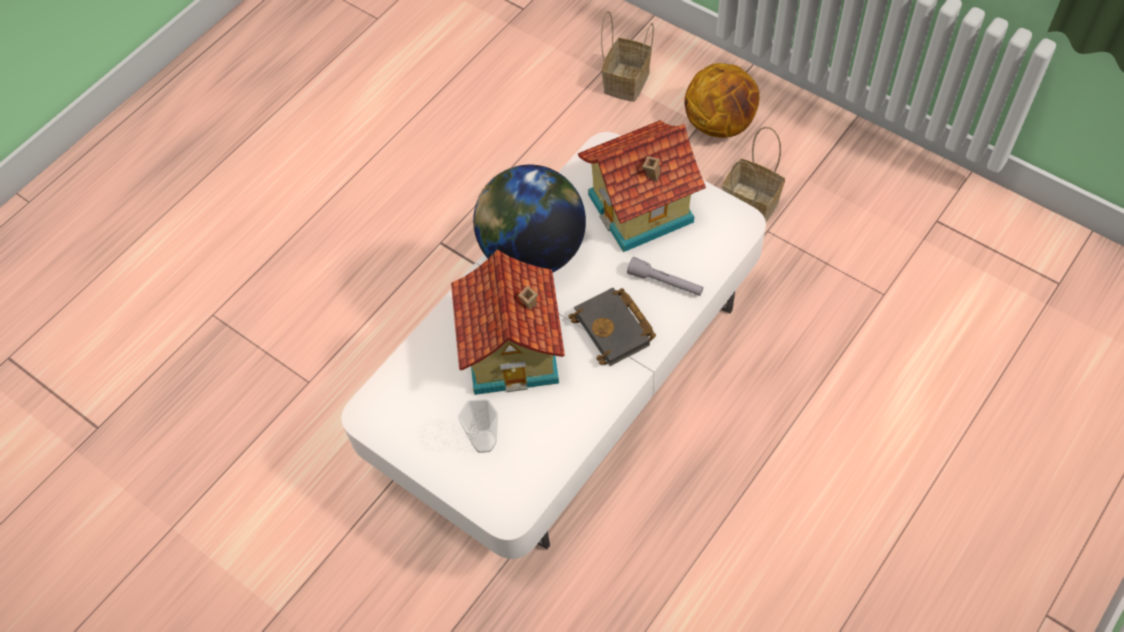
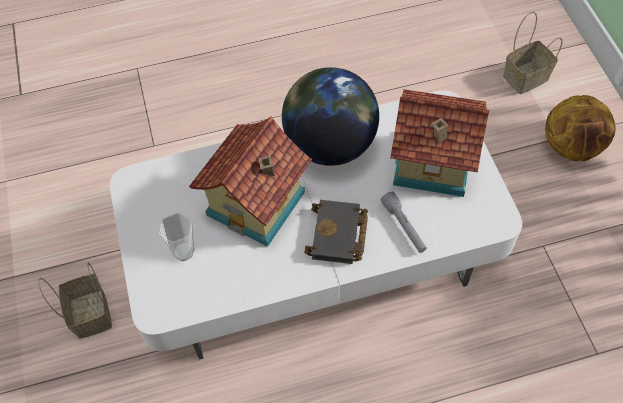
camera: 35 degrees right, 0 degrees up
(748, 204) = (544, 217): basket -> basket (89, 313)

